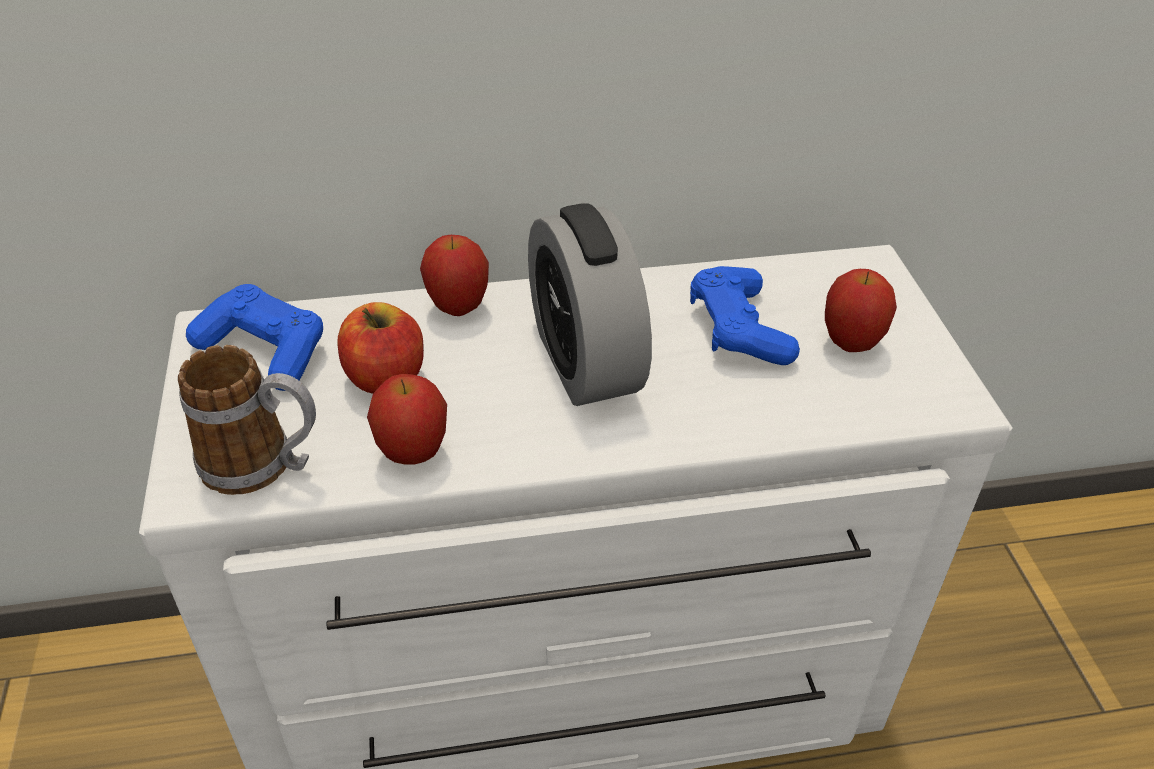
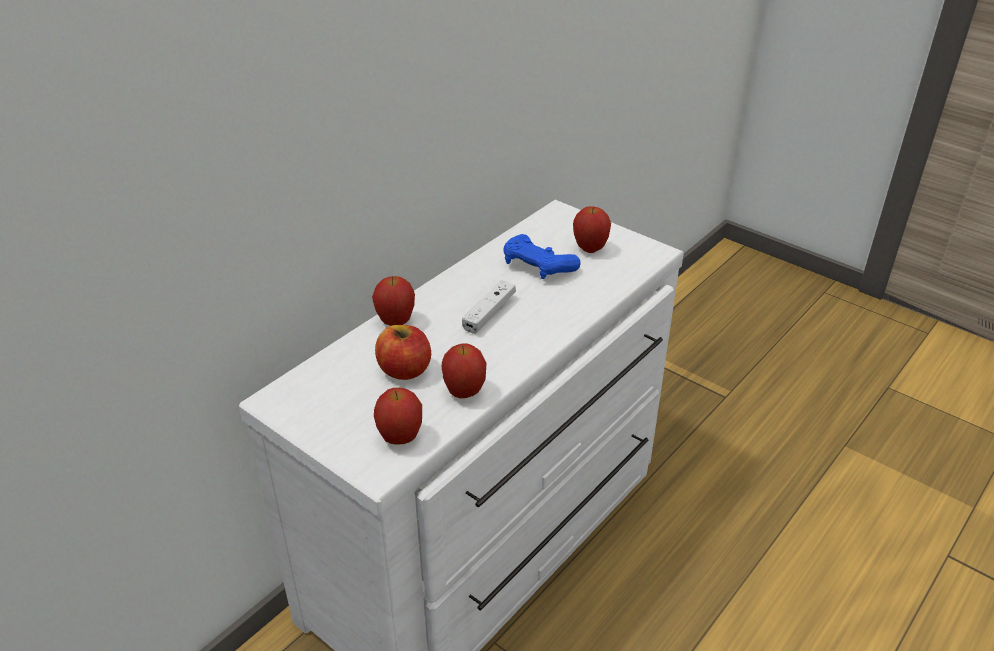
camera: 40 degrees left, 5 degrees down
(264, 351) = (322, 393): blue game controller -> none
(264, 466) = (400, 438): mug -> apple
(585, 361) = (489, 313): alarm clock -> white game controller

